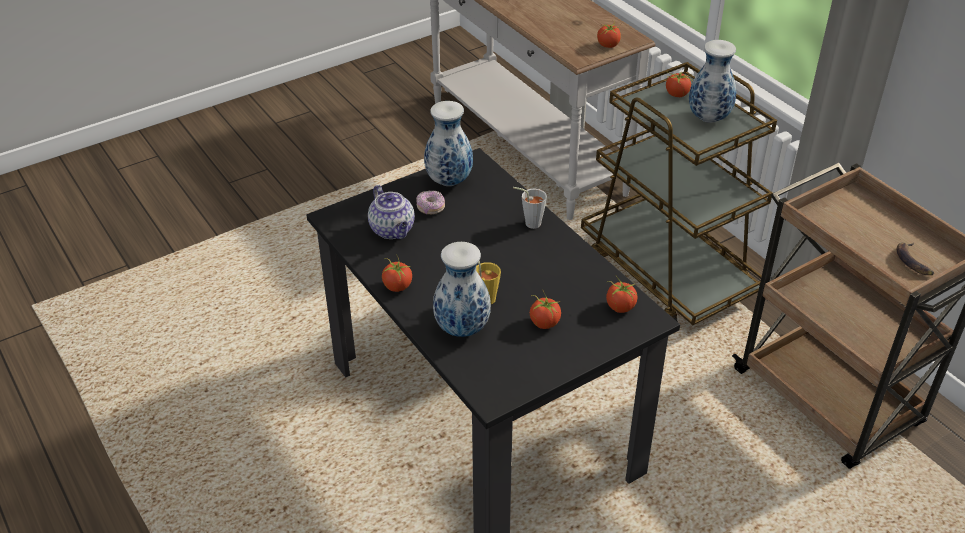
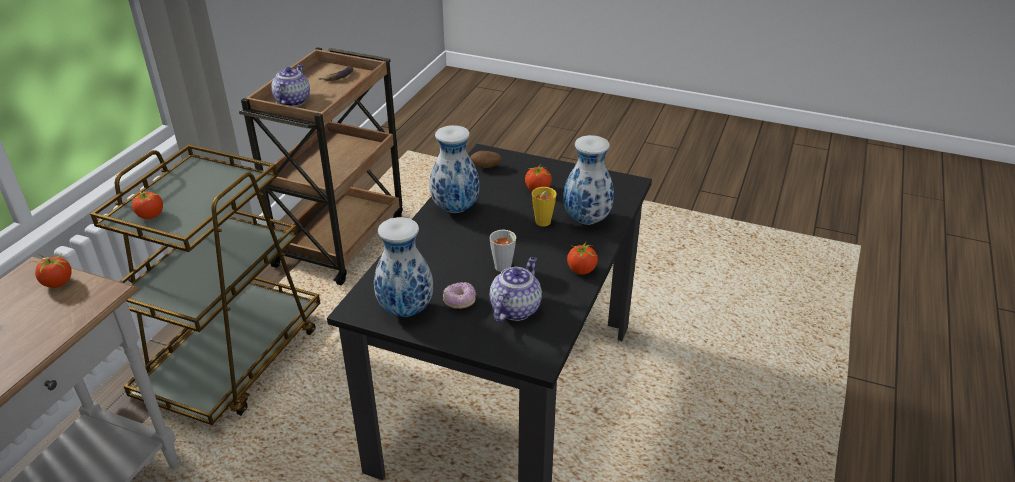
camera: 125 degrees left, 5 degrees down
(529, 223) = (426, 238): grey cup -> grey cup (504, 269)
(620, 307) = (485, 167): tomato -> potato
(708, 118) = (190, 188): vase -> vase (455, 209)
(858, 210) = (292, 100): none -> teapot

